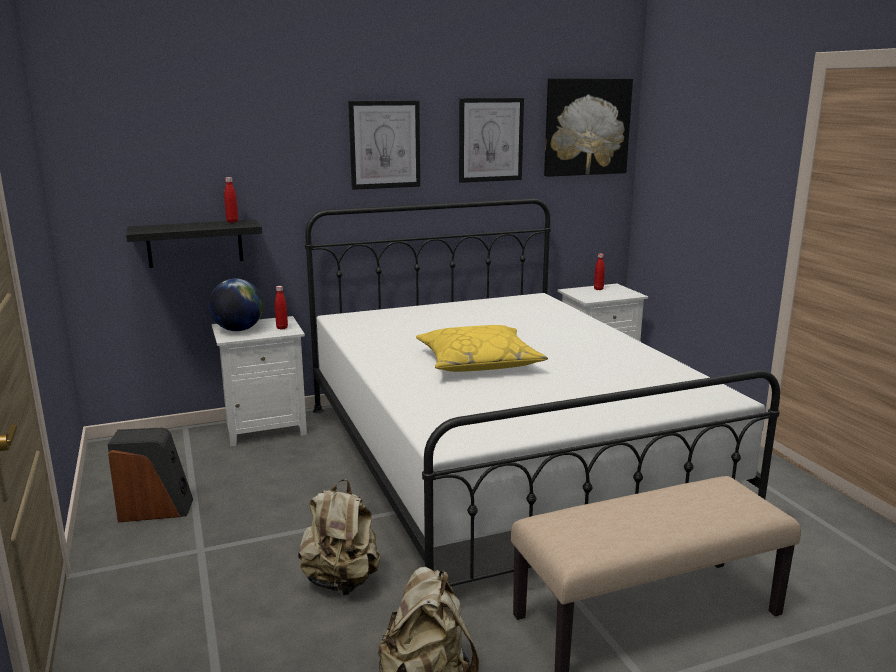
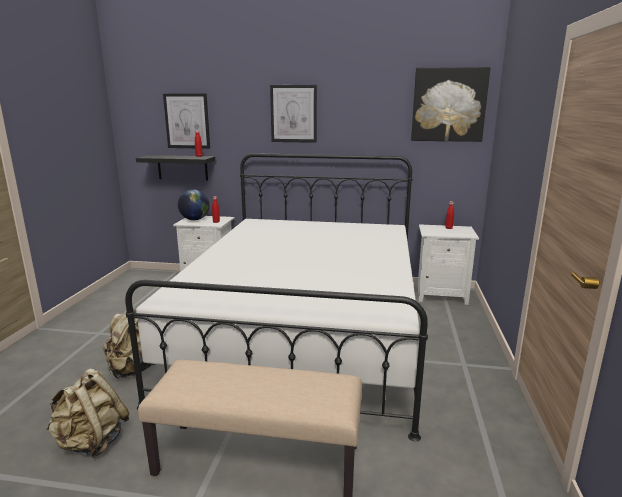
camera: 30 degrees right, 0 degrees up
(156, 509) = (110, 308): speaker -> none
(478, 362) = (276, 258): yellow pillow -> none
(490, 140) = (369, 112): picture -> picture (187, 121)

